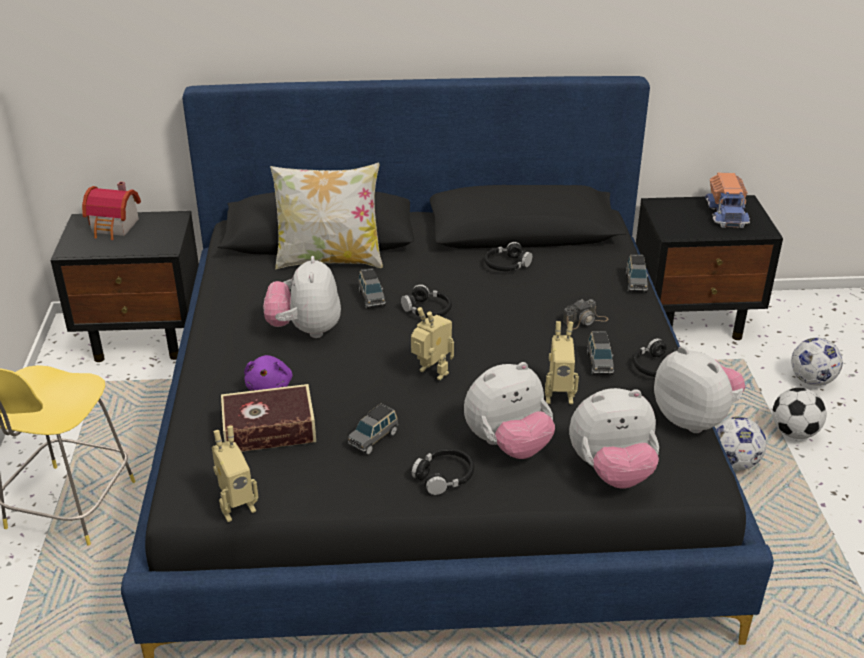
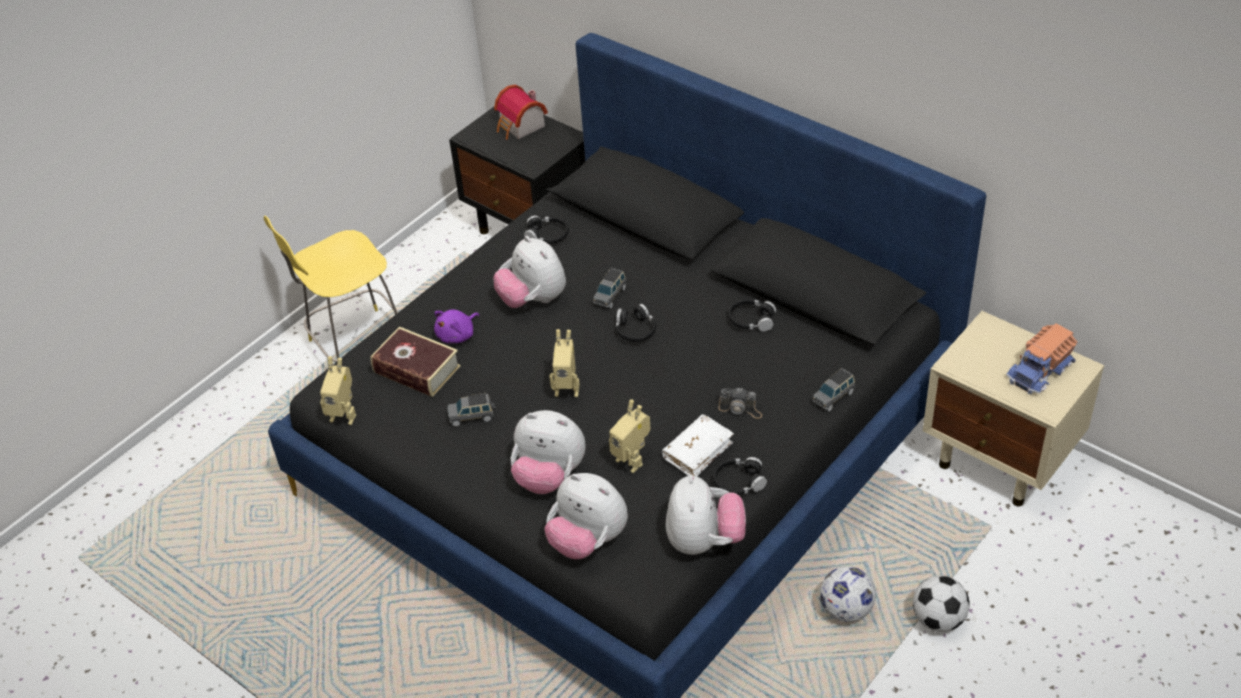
camera: 45 degrees right, 10 degrees up
(305, 330) = (533, 300): plush toy -> plush toy turned 75 degrees counterclockwise
(329, 260) = (624, 241): pillow -> none
(431, 374) = (567, 388): toy robot -> toy robot turned 105 degrees clockwise
(444, 476) = (480, 473): black headphones -> black headphones (547, 235)
(599, 363) = (698, 452): grey toy car -> white book
(694, 319) = (1001, 460): black nightstand -> beige nightstand
(811, 380) = (1028, 586): football -> none

